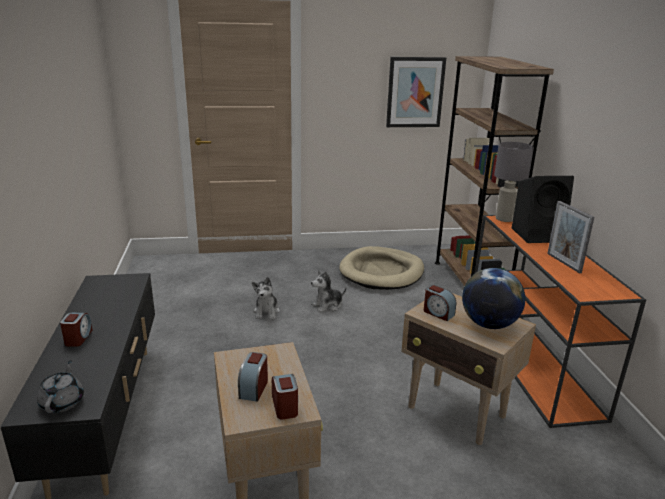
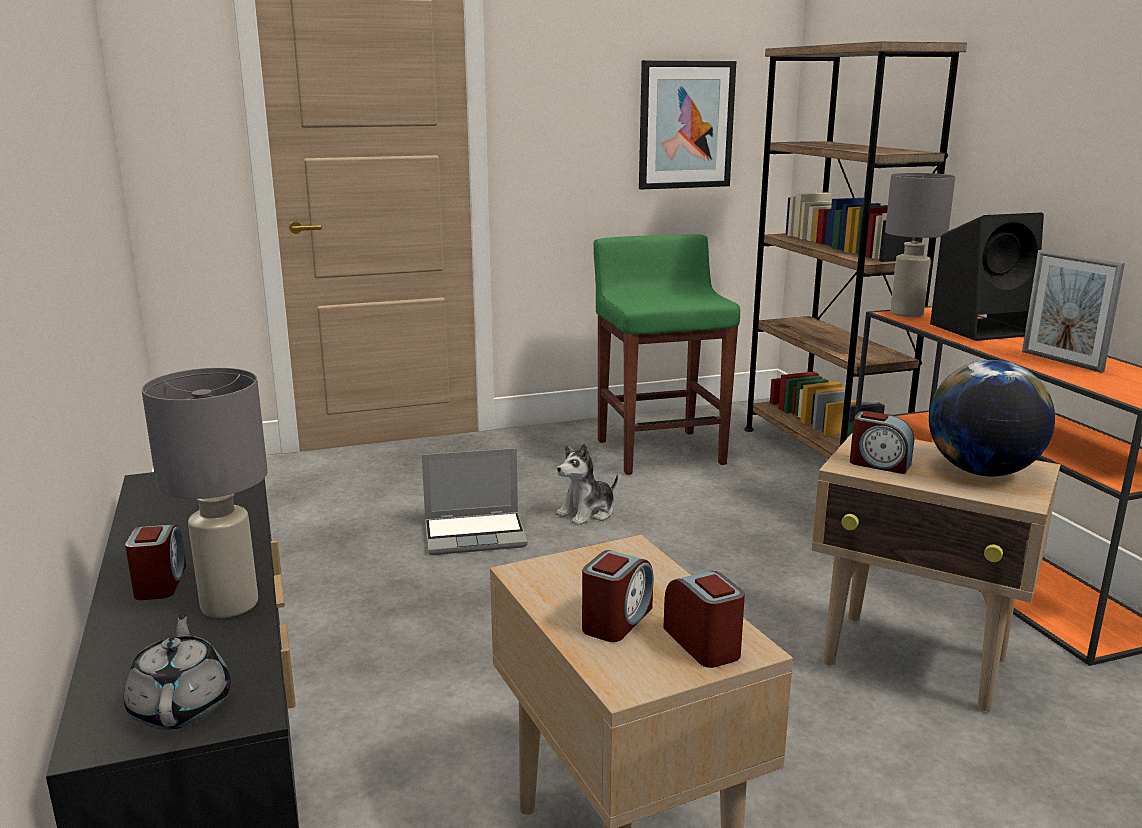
camera: 10 degrees left, 5 degrees down
(102, 353) = (229, 604): none -> grey table lamp
(253, 388) = (616, 620): alarm clock -> alarm clock turned 150 degrees counterclockwise
(267, 312) = (476, 534): plush toy -> laptop
(382, 272) = (659, 451): beige dog bed -> green stool

